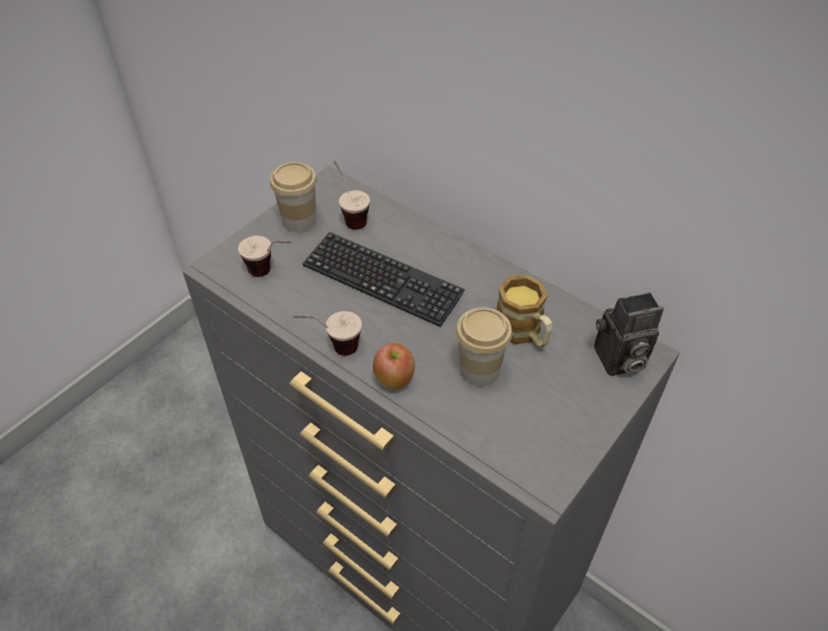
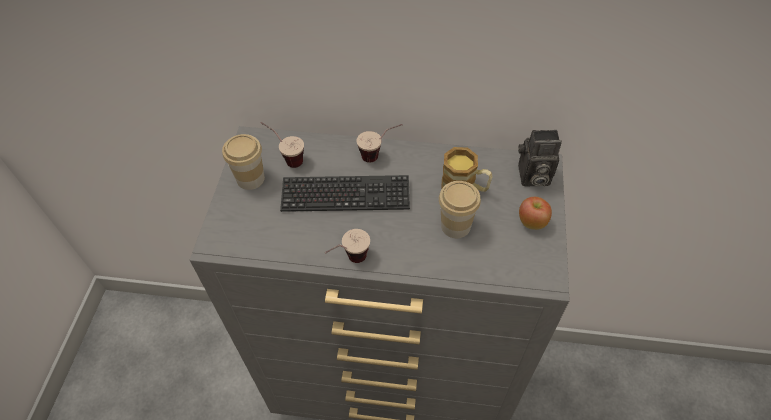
camera: 30 degrees left, 5 degrees up
(271, 273) = (261, 228): cup -> cup (380, 155)
(394, 379) = (407, 260): apple -> apple (532, 222)
(618, 360) = (532, 177): camera -> camera turned 45 degrees clockwise

